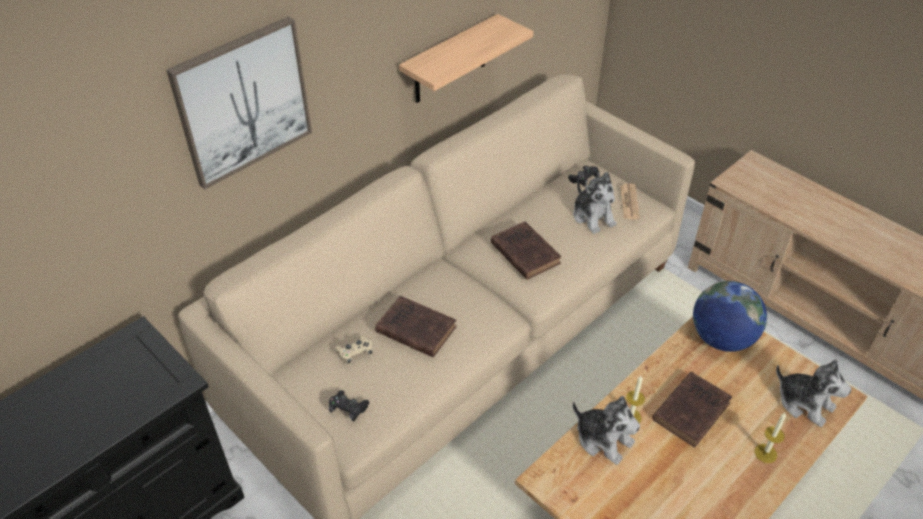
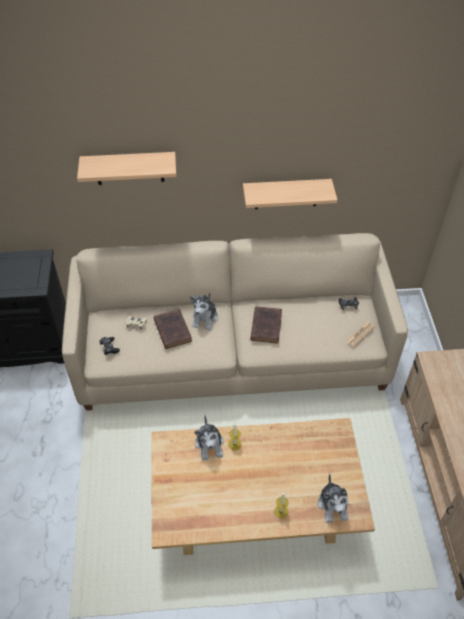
camera: 40 degrees right, 5 degrees up
(243, 102) = (129, 168): picture -> shelf
(593, 217) = (327, 329): plush toy -> plush toy (205, 318)
(692, 410) = (269, 464): brown book -> none
(721, 338) = (329, 441): globe -> none

